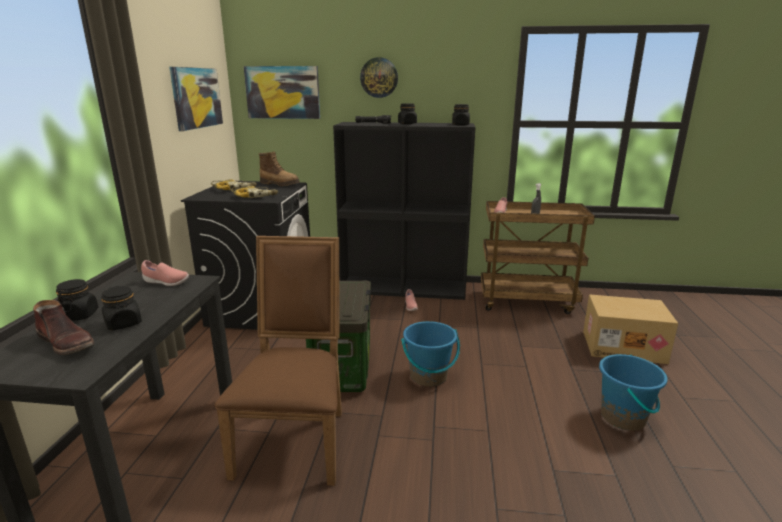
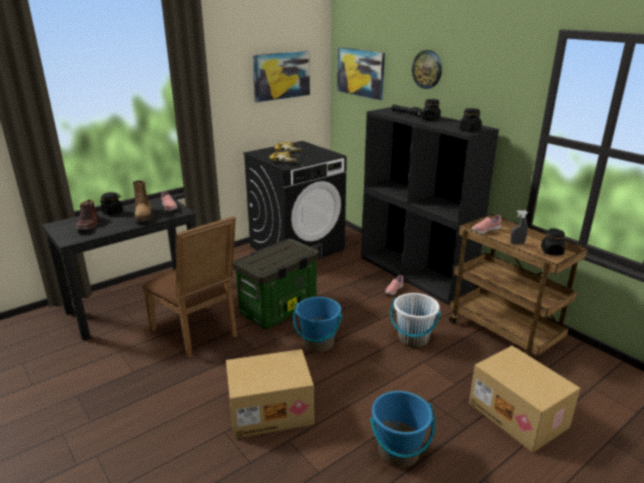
camera: 45 degrees right, 5 degrees up
(123, 323) = (117, 223): black jar -> black jar (552, 252)
(280, 184) = (324, 153): boot -> boot (144, 215)
(296, 438) = (198, 334): brown chair -> brown chair turned 90 degrees clockwise
(486, 334) = (413, 339): none -> white bucket
(495, 456) = (271, 410): none -> cardboard box

